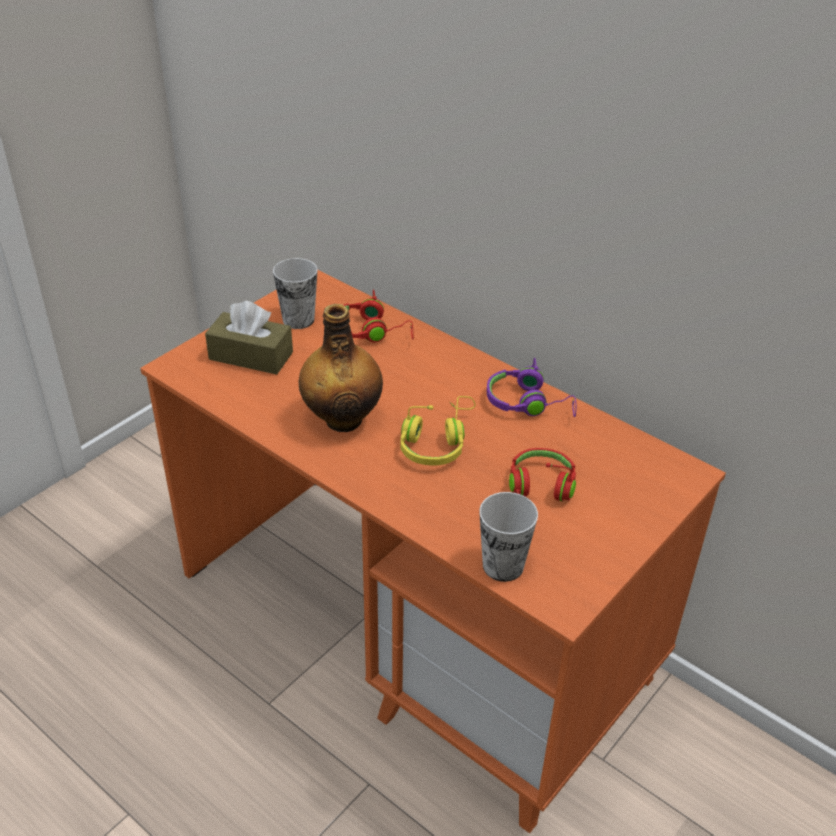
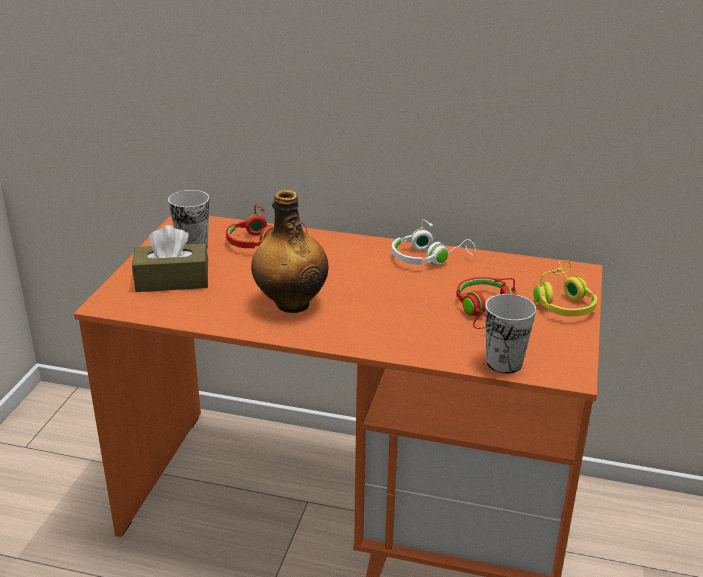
camera: 25 degrees left, 10 degrees down
(437, 442) = (381, 299): yellow headphones -> yellow headphones (562, 301)
(528, 403) = (428, 258): purple headphones -> white headphones

